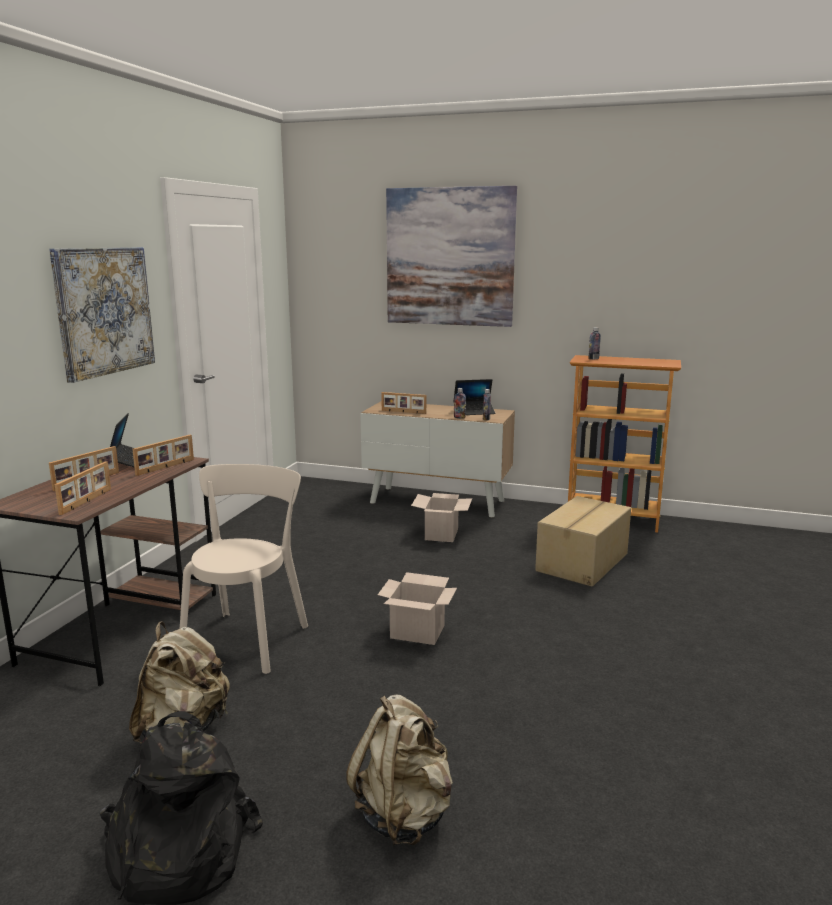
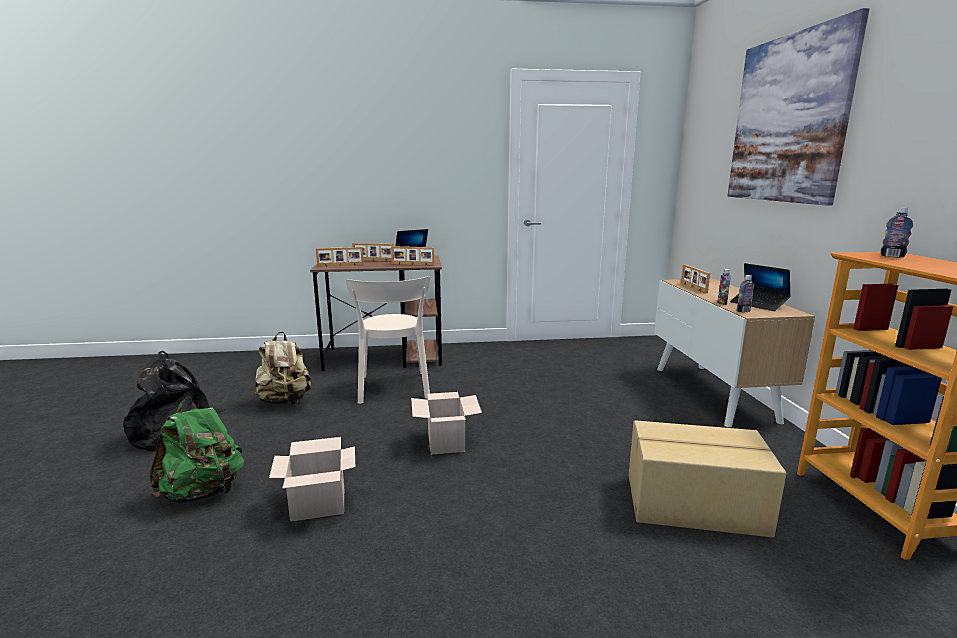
camera: 65 degrees right, 0 degrees up
(104, 311) = (436, 162): picture -> none
(248, 638) = (393, 389): beige chair -> beige chair turned 90 degrees clockwise
(404, 814) = (203, 493): beige backpack -> green backpack
(442, 535) = (641, 412): cardboard box -> cardboard box (317, 505)

